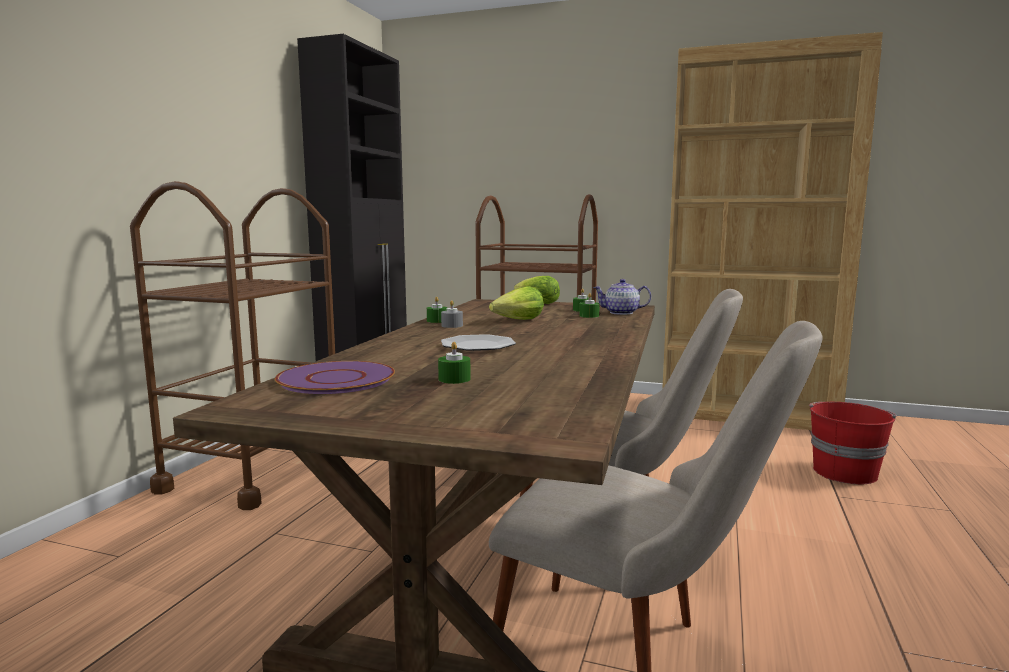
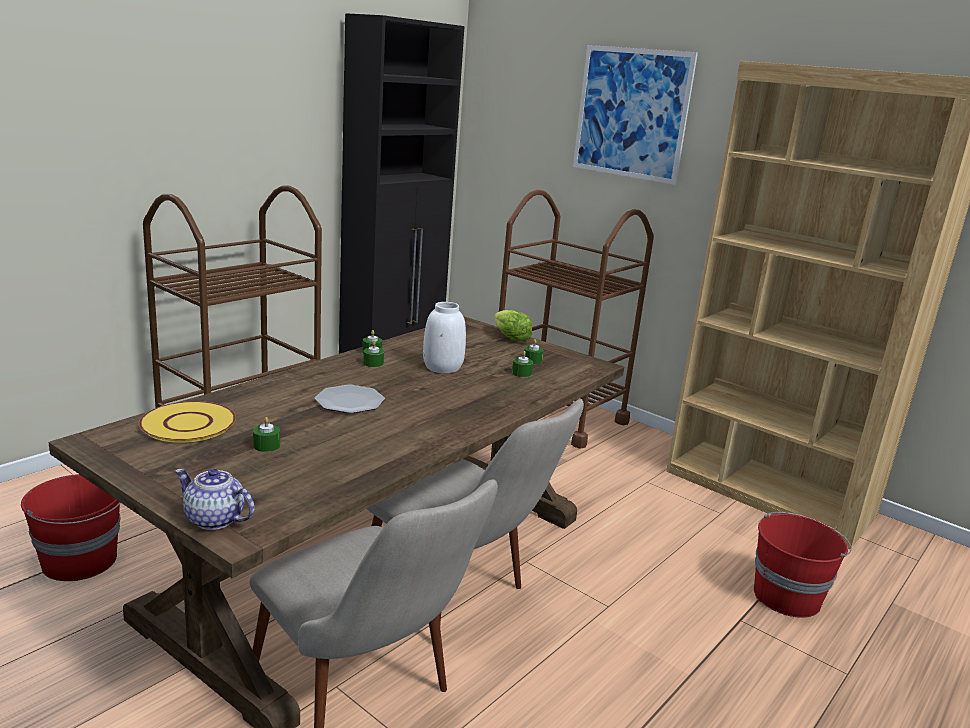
camera: 20 degrees right, 10 degrees up
(149, 629) = (81, 561): none -> red bucket
(337, 379) = (189, 424): purple plate -> yellow plate
(452, 325) = (373, 363): grey candle -> green candle
(519, 320) = (443, 367): lettuce -> white vase
(557, 125) = (631, 113): none -> picture
(621, 313) = (563, 374): teapot -> teapot (214, 520)

